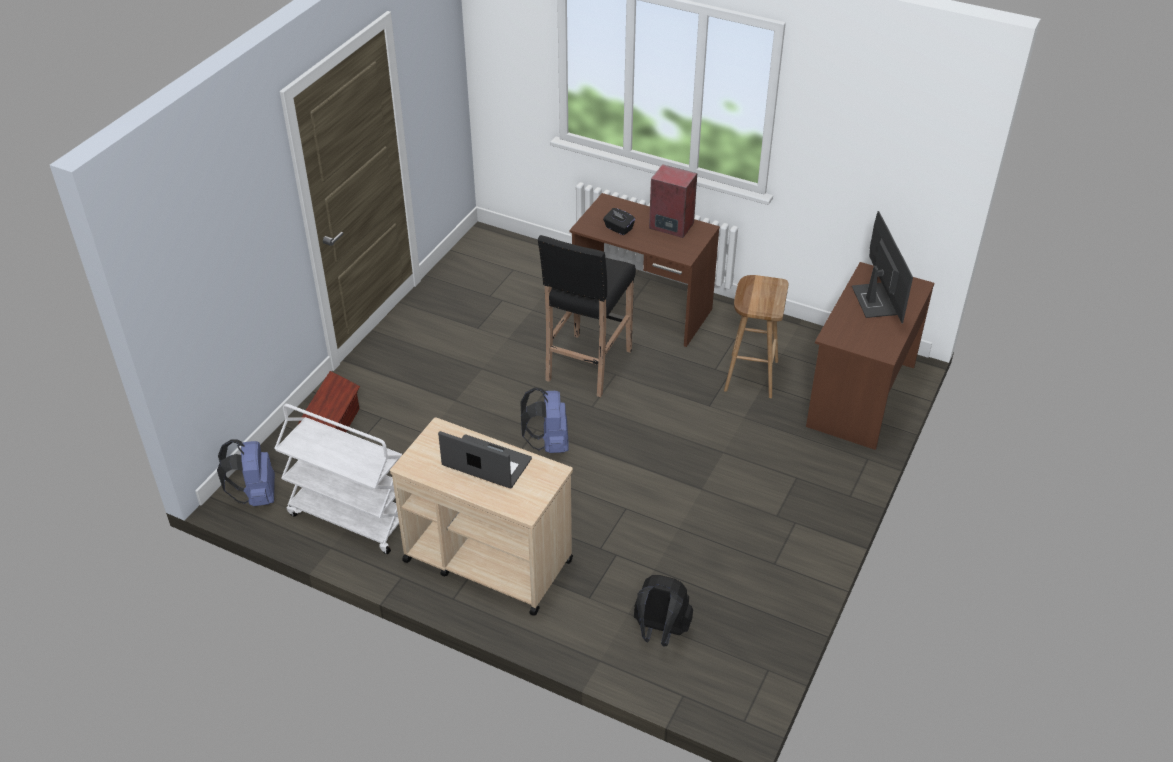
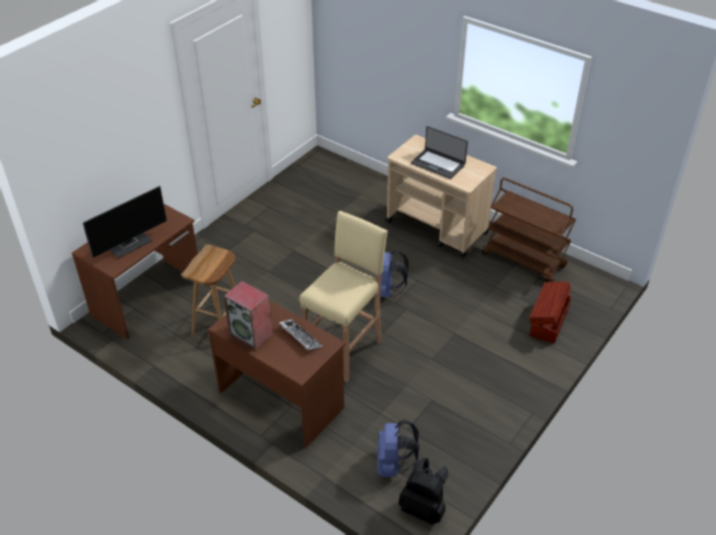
camera: 170 degrees left, 0 degrees up
(256, 495) = (591, 281): blue backpack -> blue backpack (393, 465)
(350, 518) = (524, 260): white cart -> brown cart
(587, 366) = (344, 349): black stool -> beige stool
(618, 229) = (300, 337): black tissue box -> keyboard
(660, 632) = (346, 185): black backpack -> black backpack (424, 508)
(873, 300) = (129, 243): monitor -> monitor turned 135 degrees counterclockwise

